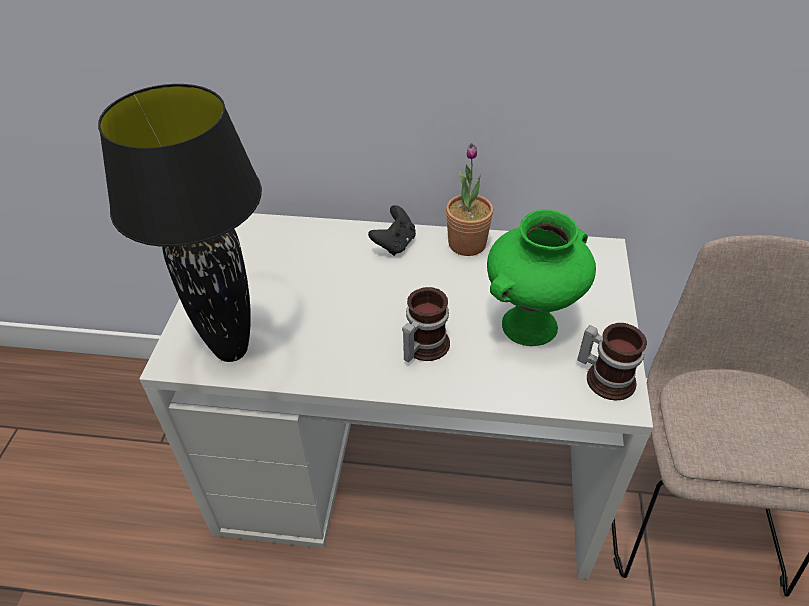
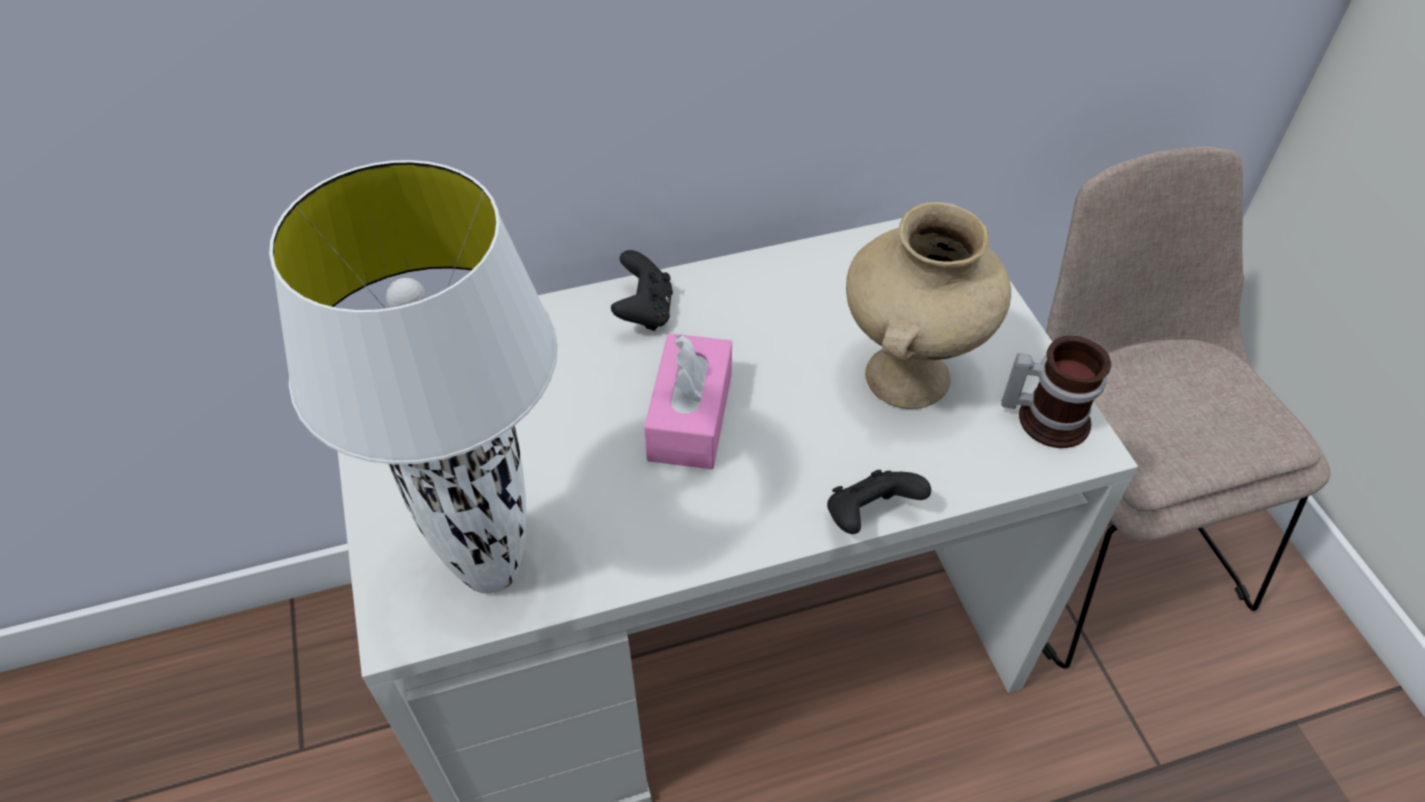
camera: 25 degrees left, 5 degrees up
(230, 350) = (489, 572): black table lamp -> white table lamp
(386, 307) = (690, 417): none -> pink tissue box
(422, 346) = (778, 459): mug -> none
(456, 395) = (869, 516): none -> black game controller
(467, 244) = (751, 279): potted plant -> none
(529, 327) = (909, 379): green vase -> beige vase

